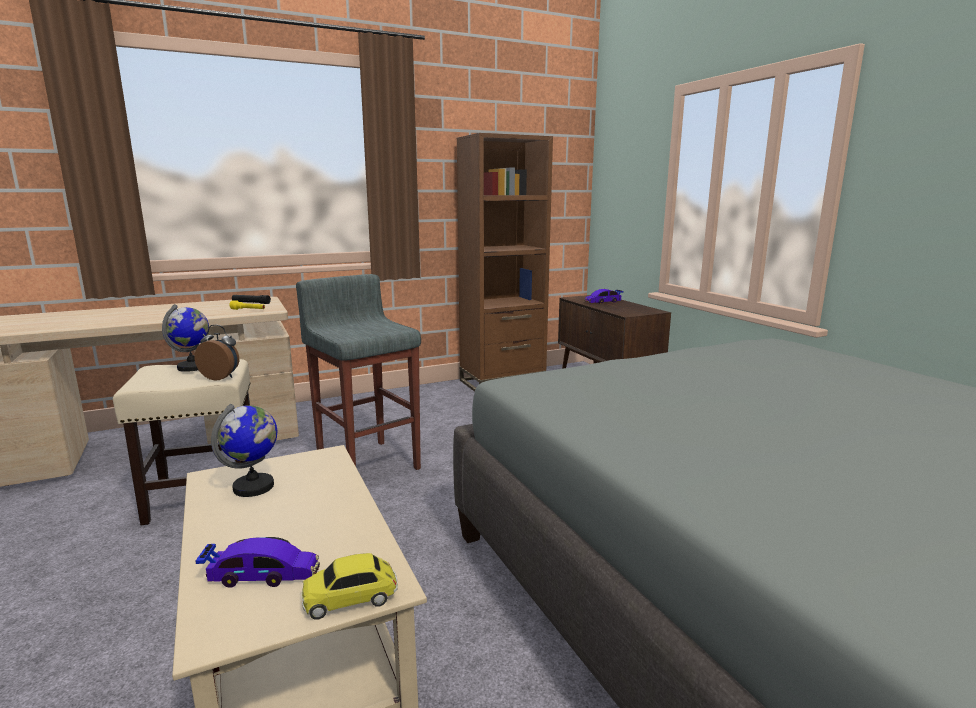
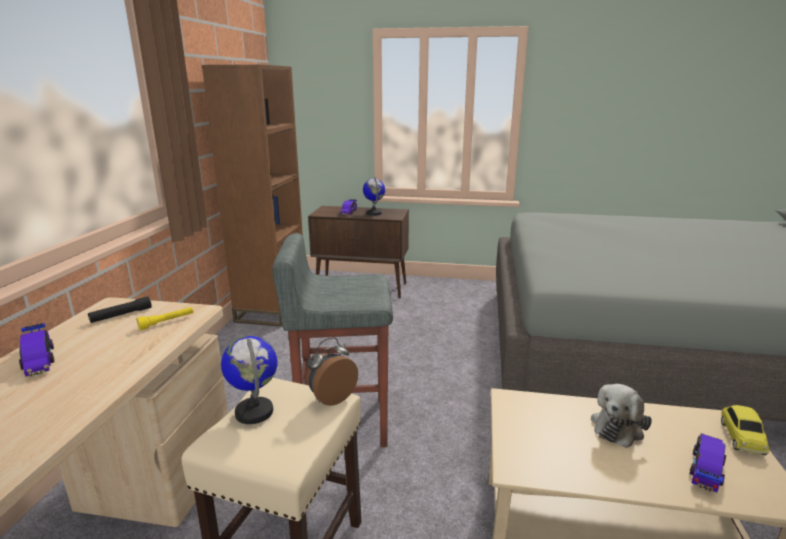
camera: 55 degrees left, 5 degrees up
(182, 306) = (38, 359): none -> toy car
(254, 487) = (554, 447): globe -> globe (374, 213)
(316, 513) = (618, 426): none -> plush toy

